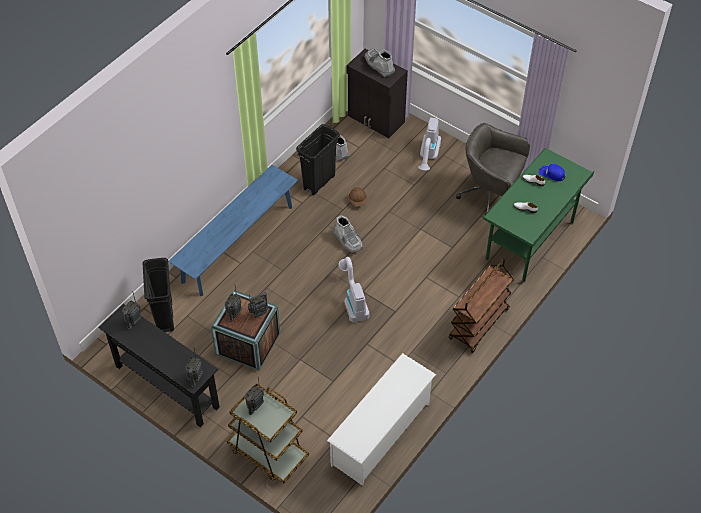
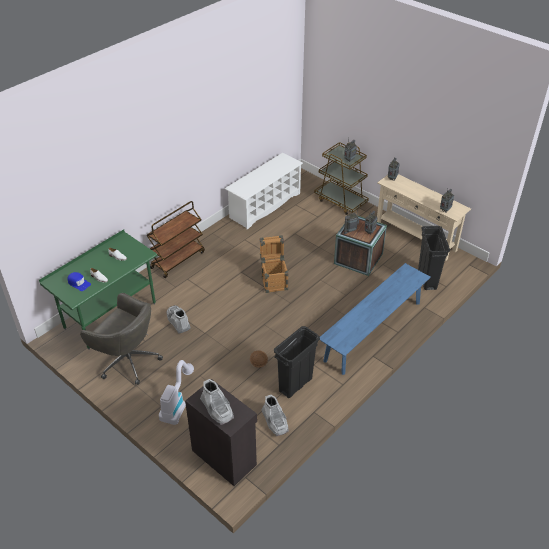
camera: 175 degrees left, 10 degrees down
(166, 387) = (415, 237): black console table -> beige console table
(348, 241) = (272, 327): grey boot -> grey boot (178, 321)
(353, 301) = (274, 281): vacuum cleaner -> crate

